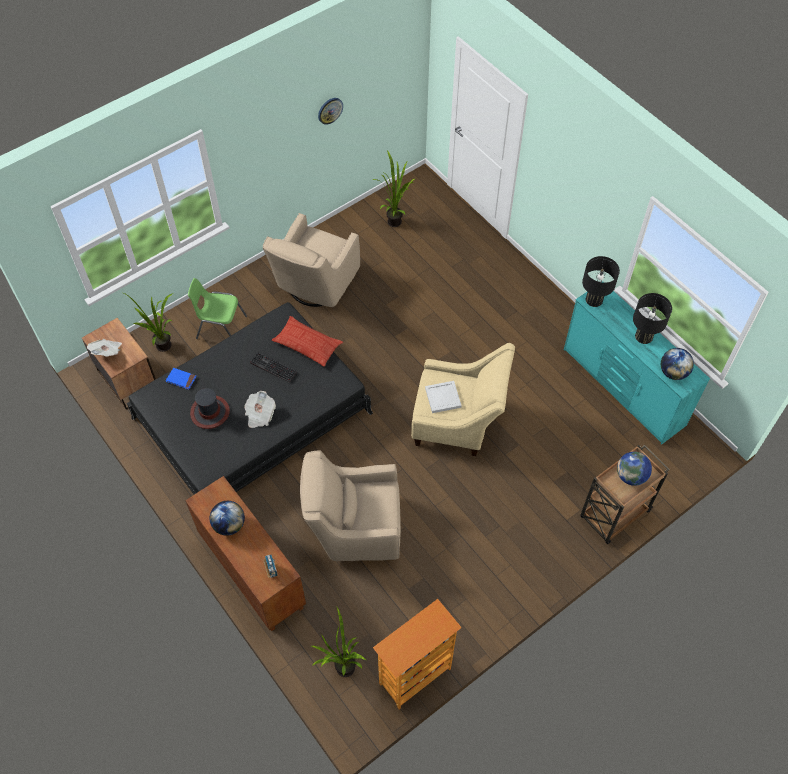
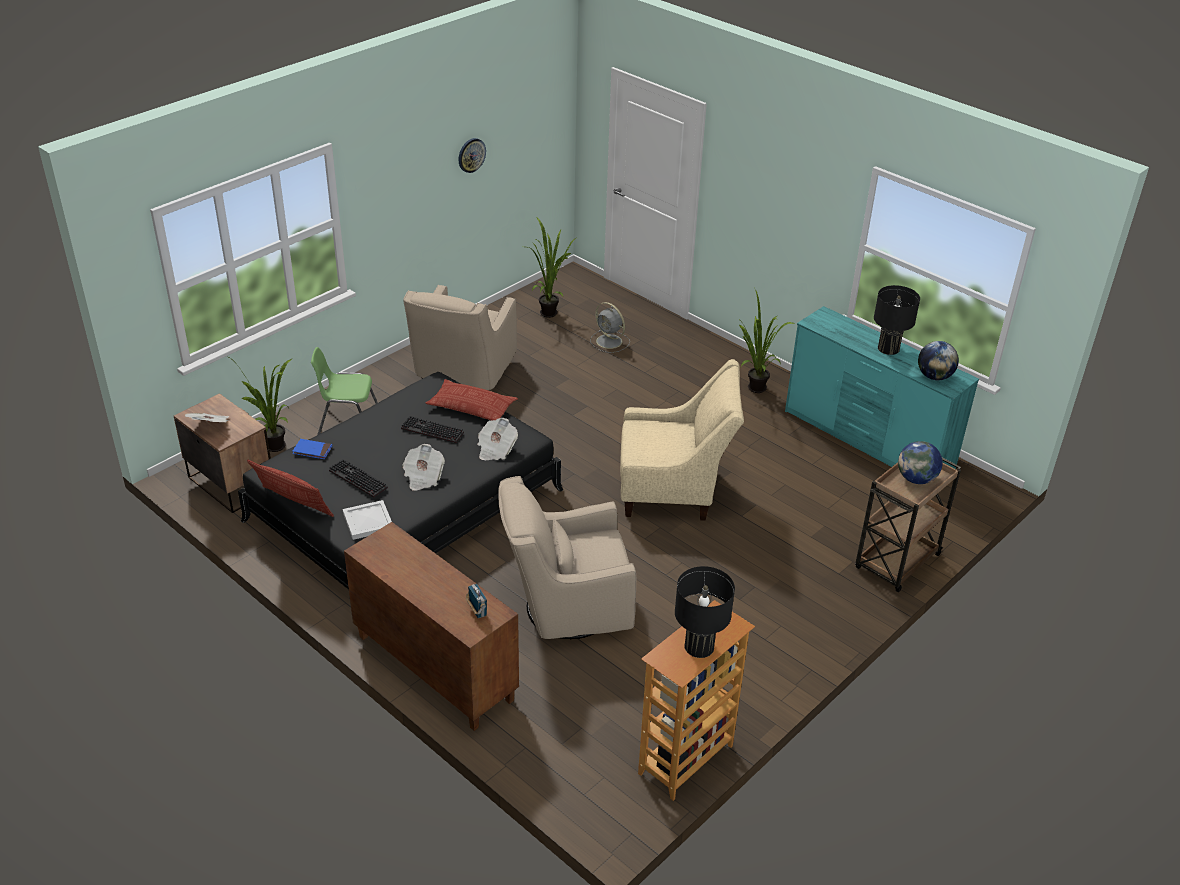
camera: 10 degrees left, 20 degrees down
(161, 432) = (293, 505): none -> pillow
(210, 412) = (356, 479): hat -> keyboard
(229, 525) = (409, 570): globe -> none
(318, 391) = (496, 449): none -> newspaper
(341, 670) = (582, 765): potted plant -> potted plant (753, 390)
(438, 259) = (610, 342): none -> grey fan
(442, 397) = (655, 443): white tray -> white tray (367, 521)
(594, 299) = (819, 322): black table lamp -> black table lamp (699, 646)

